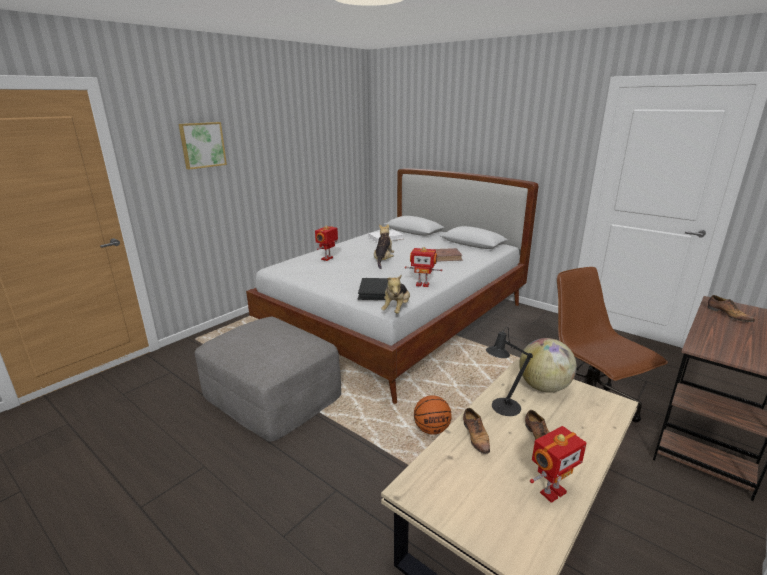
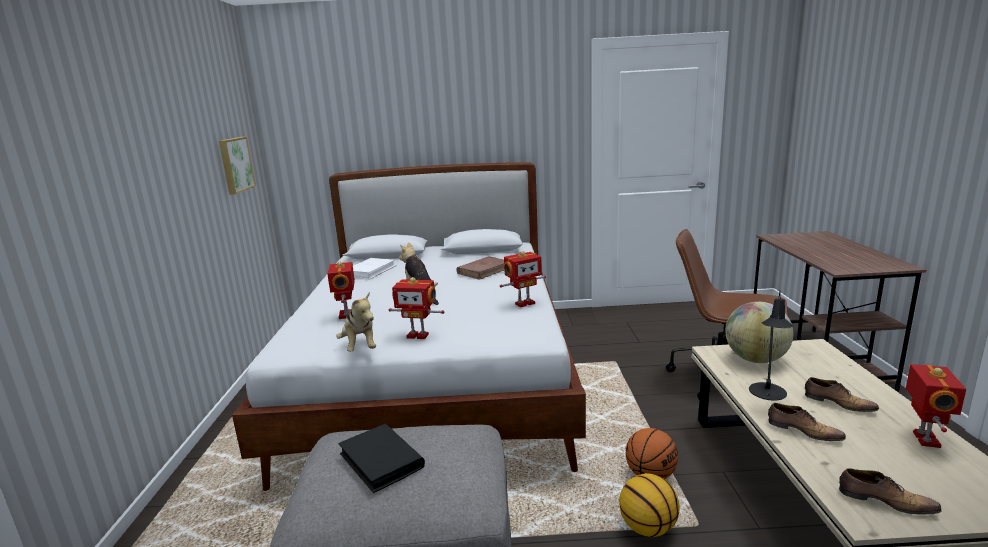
camera: 40 degrees left, 5 degrees down
(202, 145) = (57, 156): picture -> picture (235, 164)
(338, 281) = (418, 335): none -> toy robot
(374, 291) = (490, 329): black book -> black book (381, 461)
(387, 450) = (648, 527): none -> basketball
(396, 309) = (554, 337): plush toy -> plush toy (360, 347)
(728, 315) = (798, 242): shoe -> shoe (884, 501)

